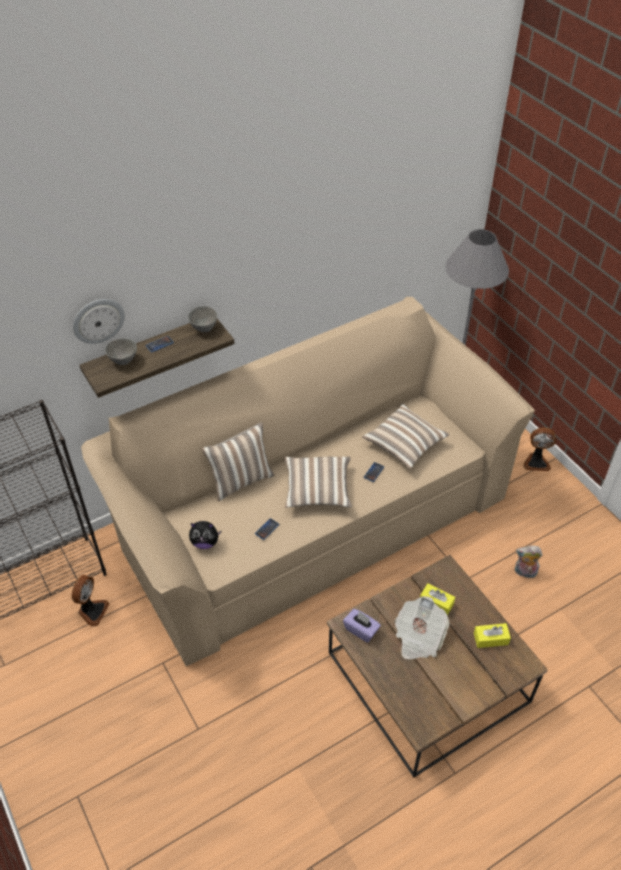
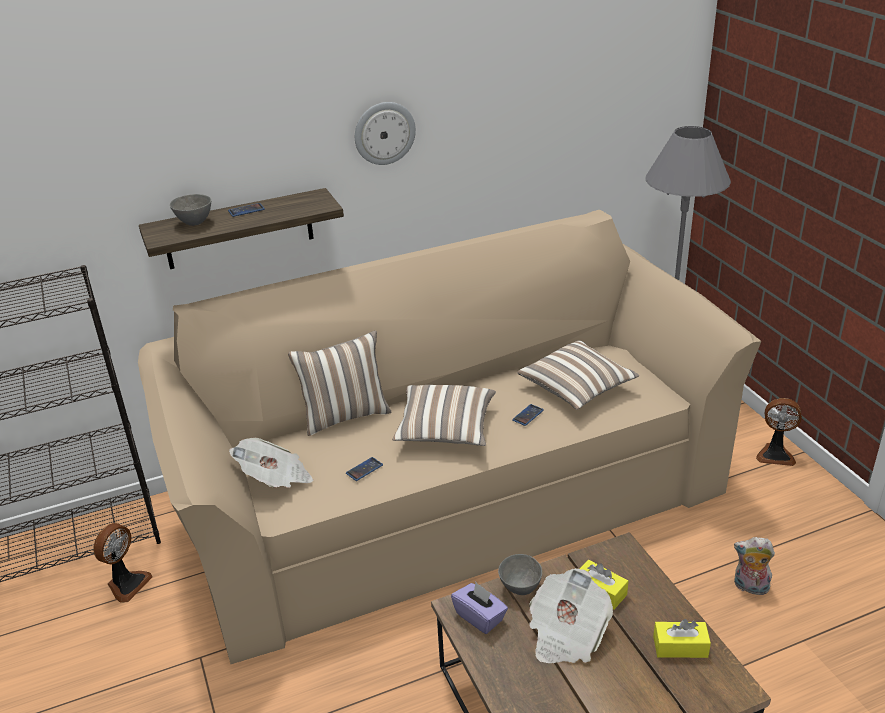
camera: 10 degrees right, 15 degrees down
(98, 320) = (164, 162): wall clock -> wall clock (384, 133)
(203, 328) = (307, 199): grey bowl -> grey bowl (519, 588)
(205, 542) = (275, 479): plush toy -> newspaper

